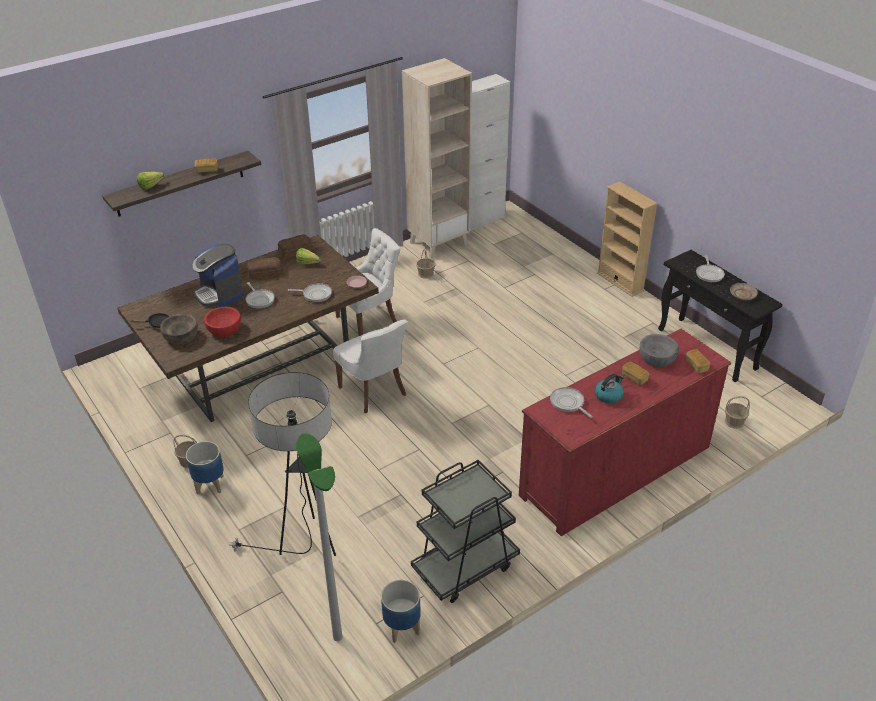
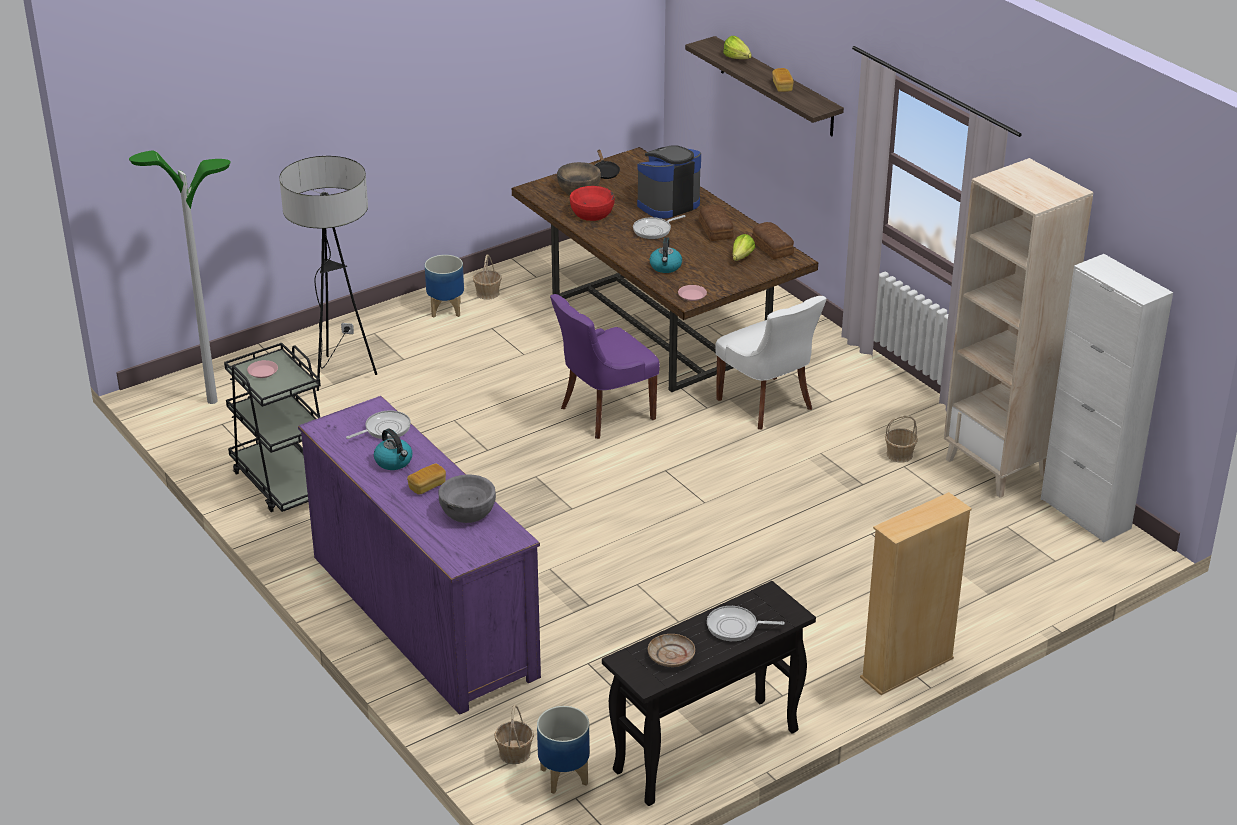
camera: 90 degrees right, 5 degrees down
(315, 294) = (665, 267): frying pan -> kettle
(374, 391) = (604, 413): white chair -> purple chair
(401, 628) = (211, 440): planter -> planter (563, 776)
(460, 501) = (263, 372): none -> pink plate
(616, 471) = (423, 615): red dresser -> purple dresser
(696, 366) = (445, 544): bread -> none

